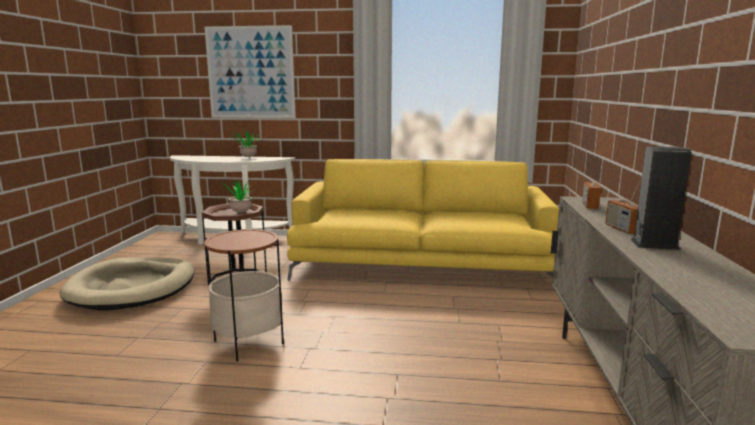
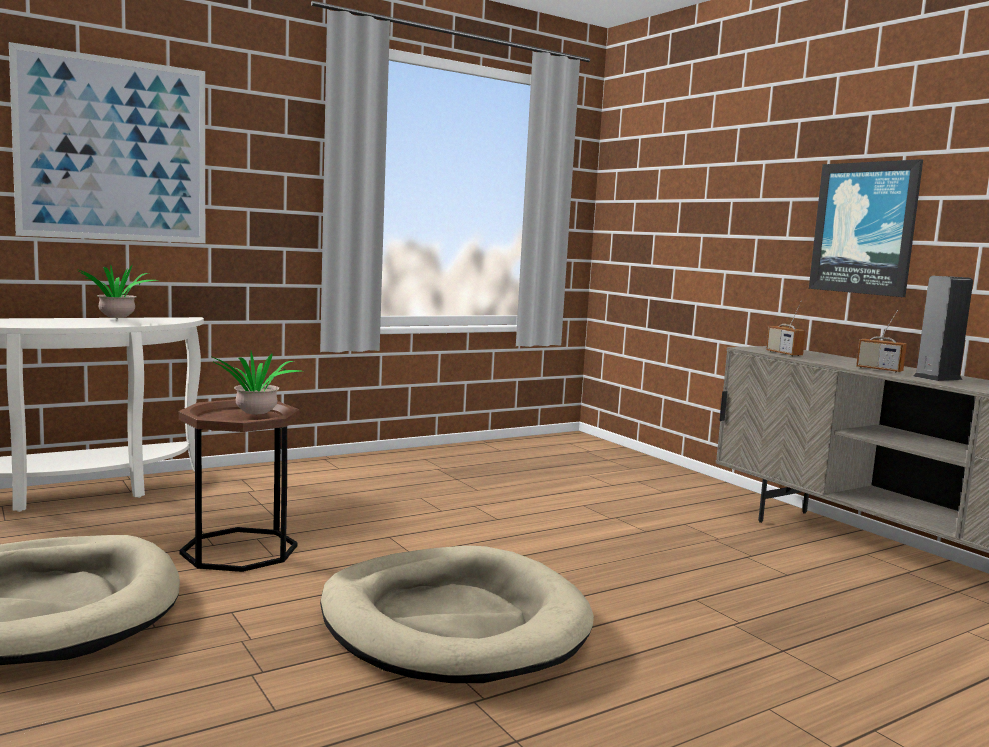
camera: 40 degrees left, 5 degrees down
(248, 342) = (453, 623): side table -> beige dog bed
(421, 264) = (473, 476): yellow sofa -> none
(674, 96) = (864, 228): none -> picture

